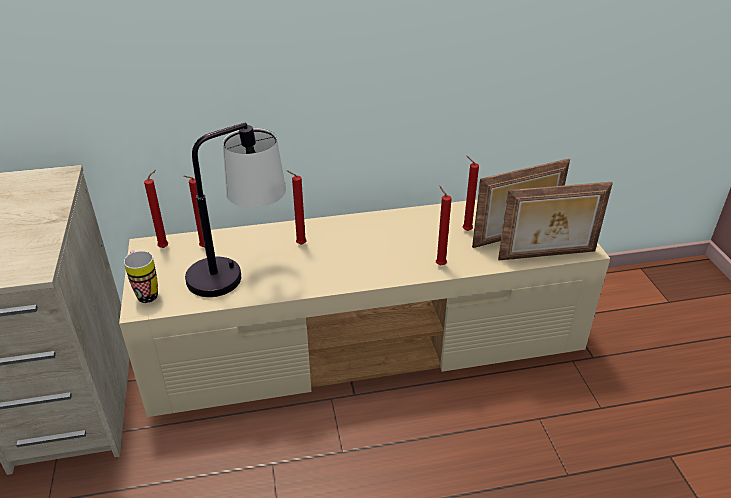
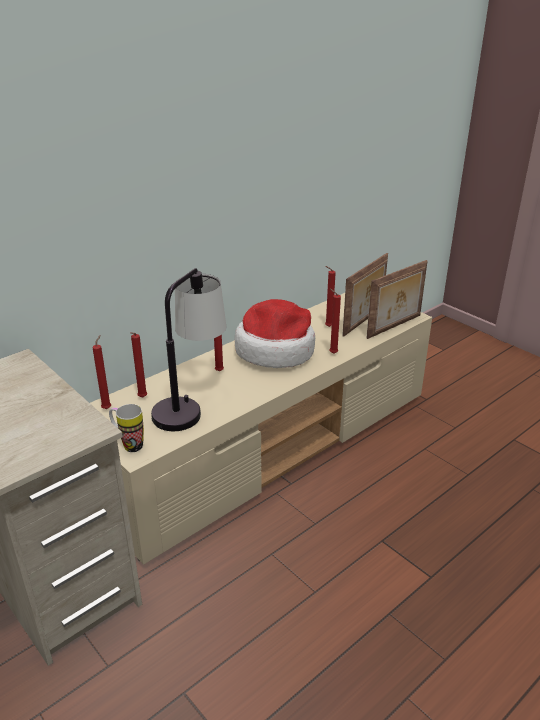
camera: 30 degrees left, 5 degrees down
(382, 240) = (276, 350): none -> hat

